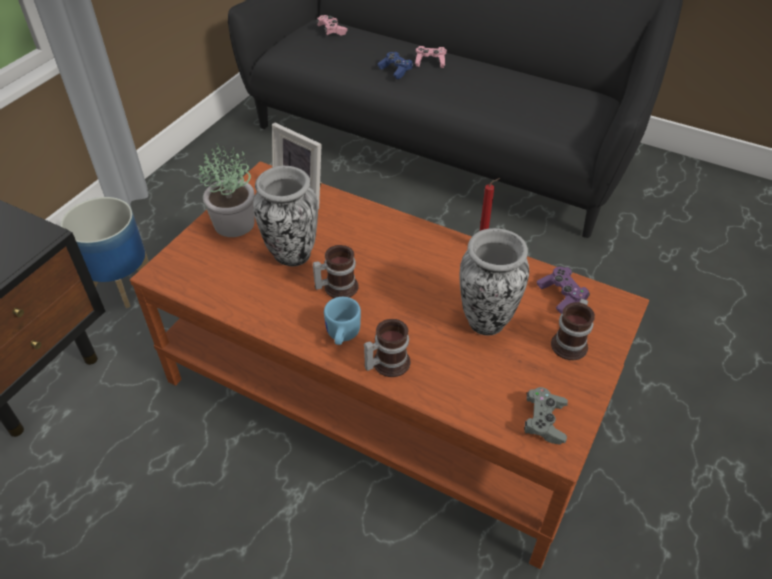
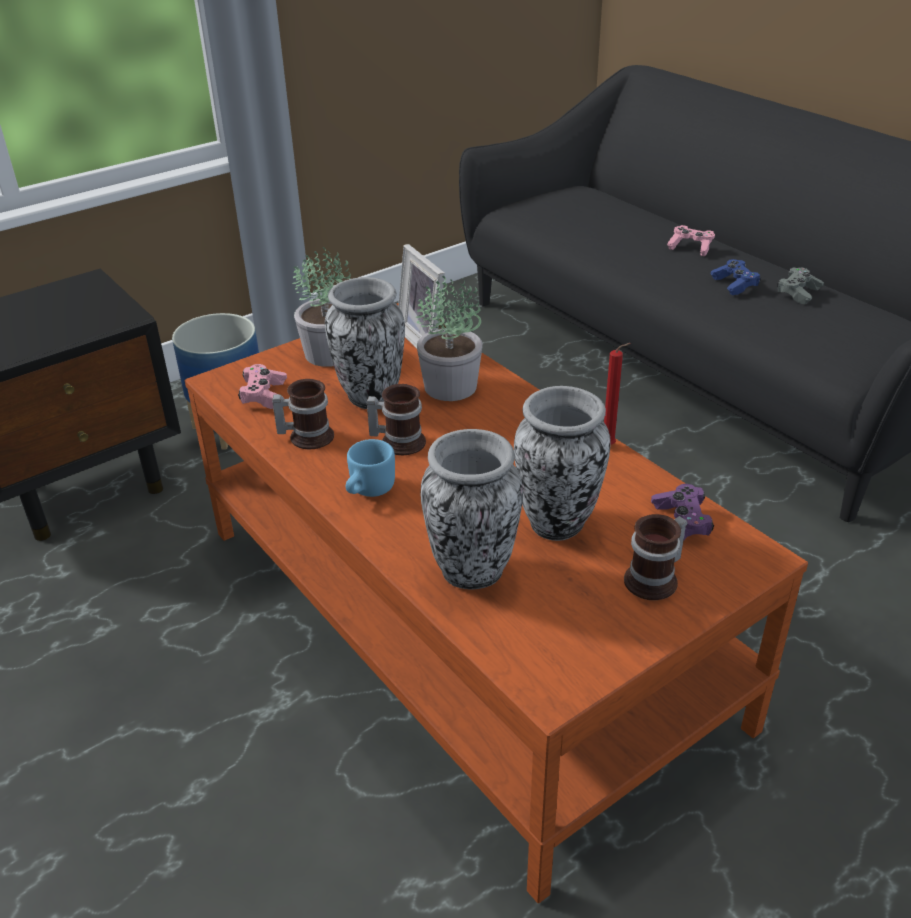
camera: 25 degrees right, 10 degrees down
(331, 31) = (587, 197): pink game controller -> pink game controller (264, 395)
(345, 228) = (451, 386): none -> potted plant
(387, 362) = (401, 532): mug -> mug (307, 436)
(395, 70) = (639, 249): blue game controller -> blue game controller (734, 284)
(454, 377) = (472, 571): none -> vase
(544, 421) = (554, 654): grey game controller -> grey game controller (798, 293)

